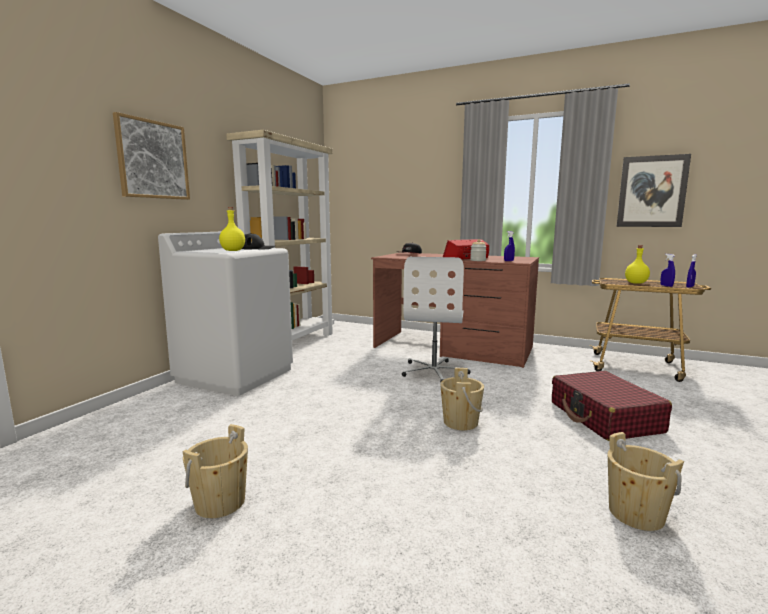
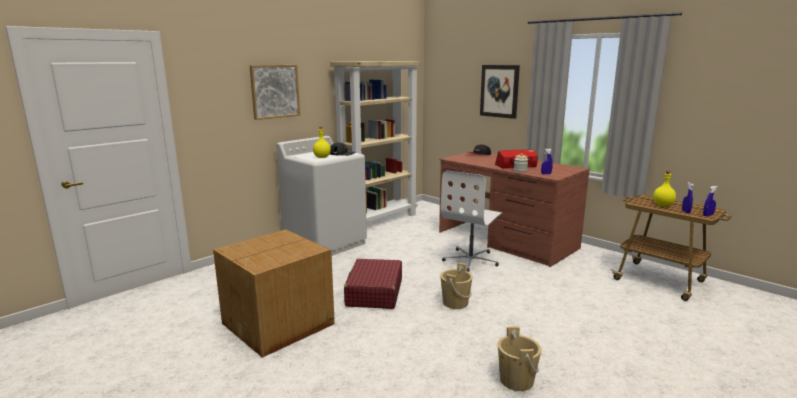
camera: 20 degrees right, 5 degrees up
(220, 502) = (280, 323): beige bucket -> cardboard box
(605, 417) = (572, 318): red suitcase -> red suitcase (374, 293)
(652, 191) = (702, 116): picture -> picture (499, 91)

